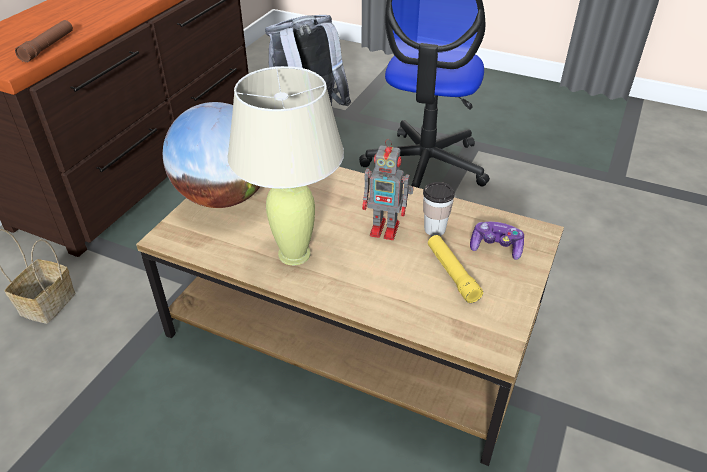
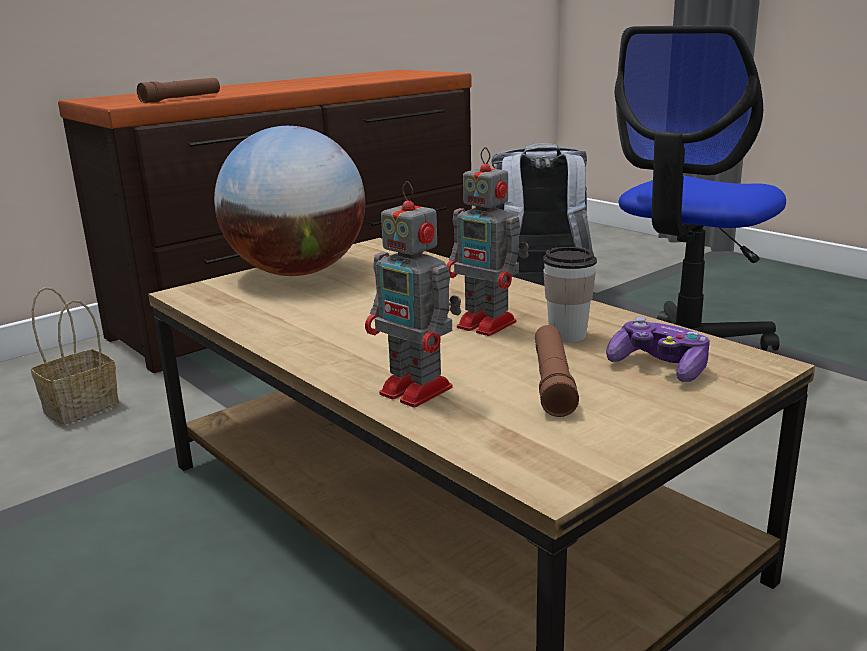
camera: 25 degrees right, 20 degrees down
(294, 254) = (328, 328): beige table lamp -> none
(390, 301) = (419, 391): none -> toy robot
(452, 273) = (552, 381): yellow flashlight -> brown flashlight

